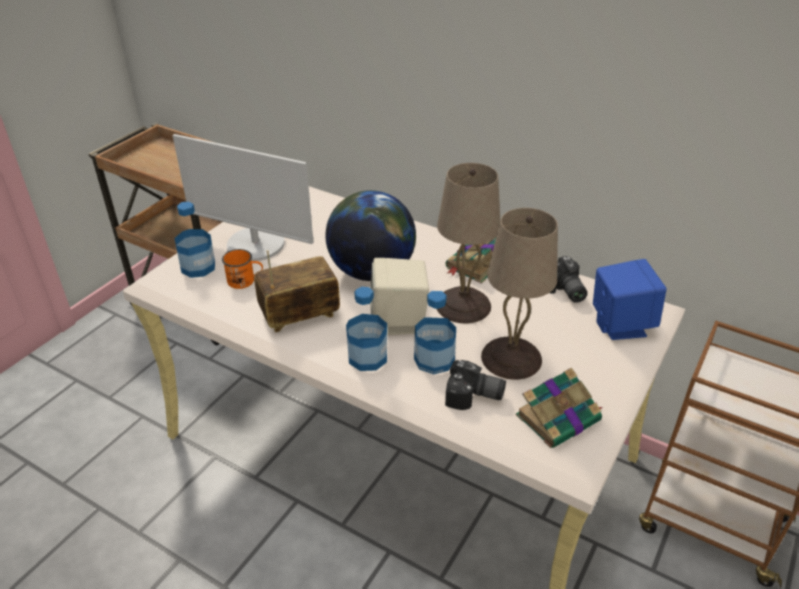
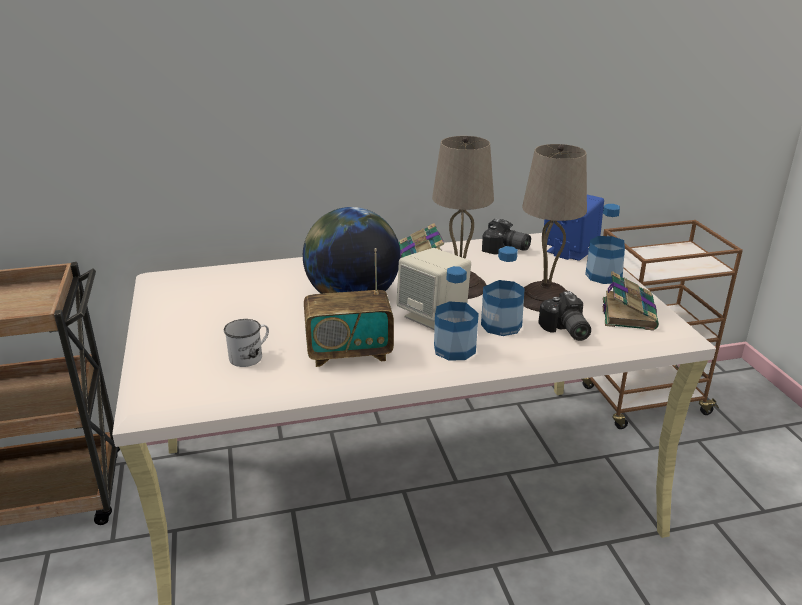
camera: 45 degrees left, 10 degrees down
(198, 267) = (178, 370): bottle -> bottle (603, 276)
(245, 281) = (250, 356): orange mug -> white mug
(255, 245) = (209, 328): monitor -> none
(300, 315) = (349, 353): radio -> radio turned 120 degrees counterclockwise
(474, 397) = (565, 331): camera -> camera turned 105 degrees clockwise

